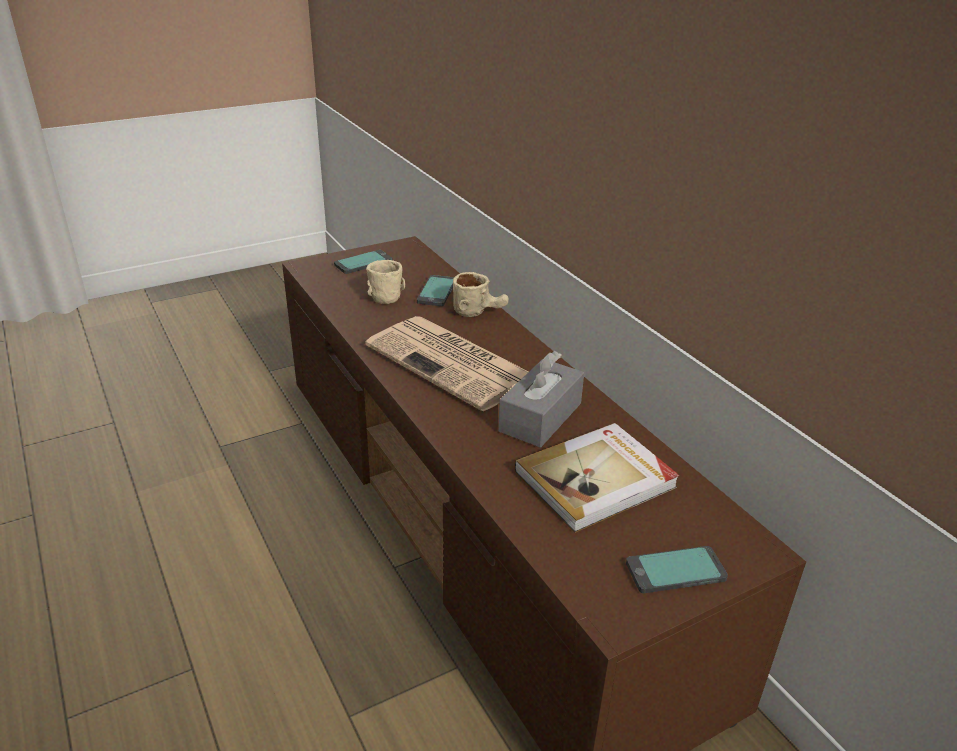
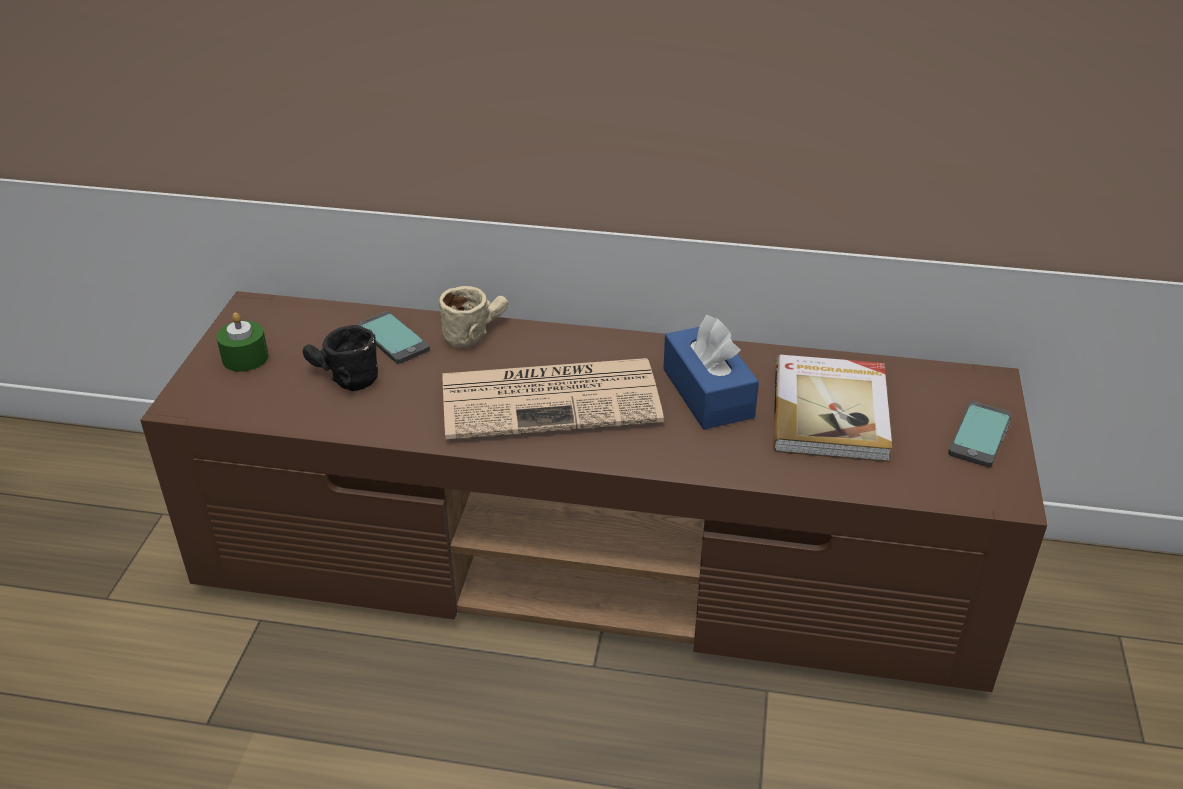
camera: 50 degrees left, 5 degrees up
(363, 263) = (245, 358): phone -> green candle
(381, 294) = (341, 379): beige mug -> black mug
(540, 417) = (707, 393): grey tissue box -> blue tissue box

